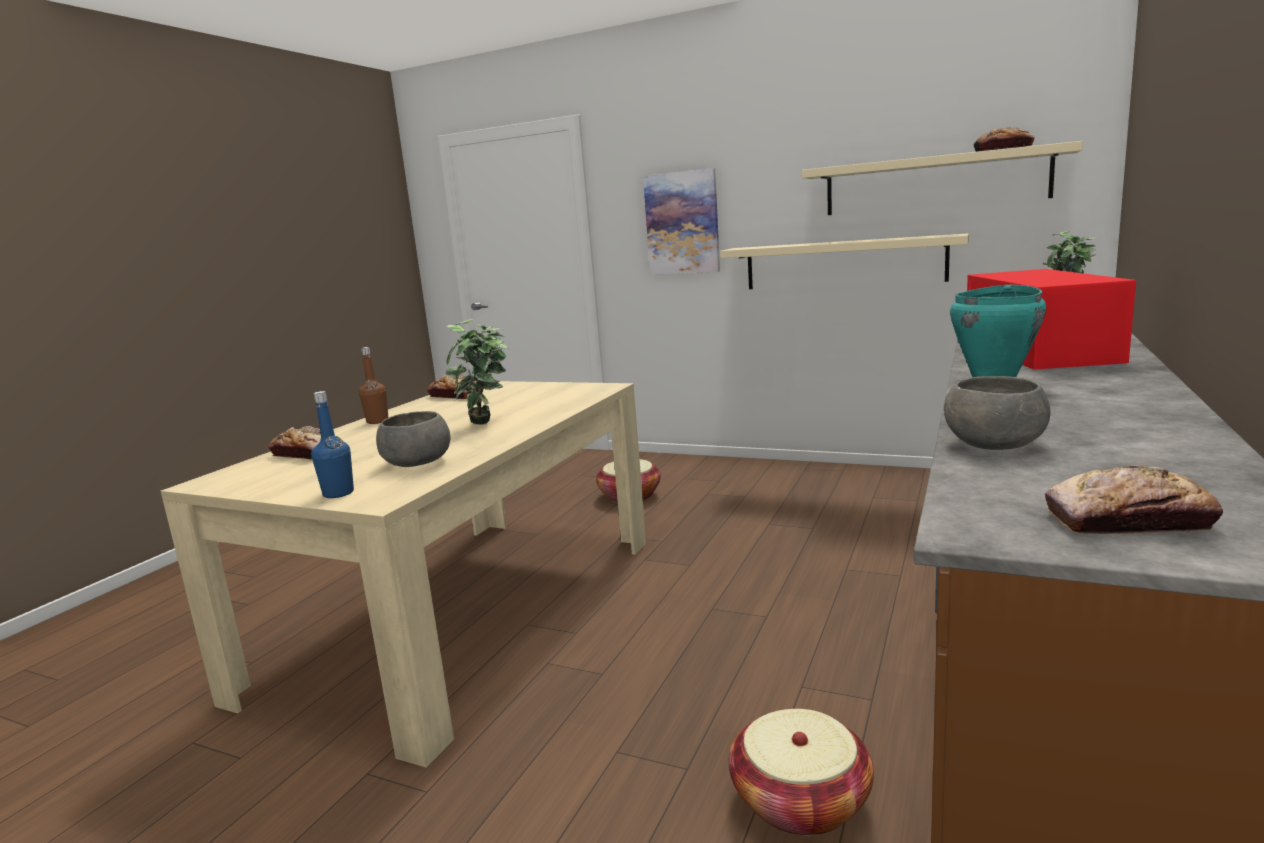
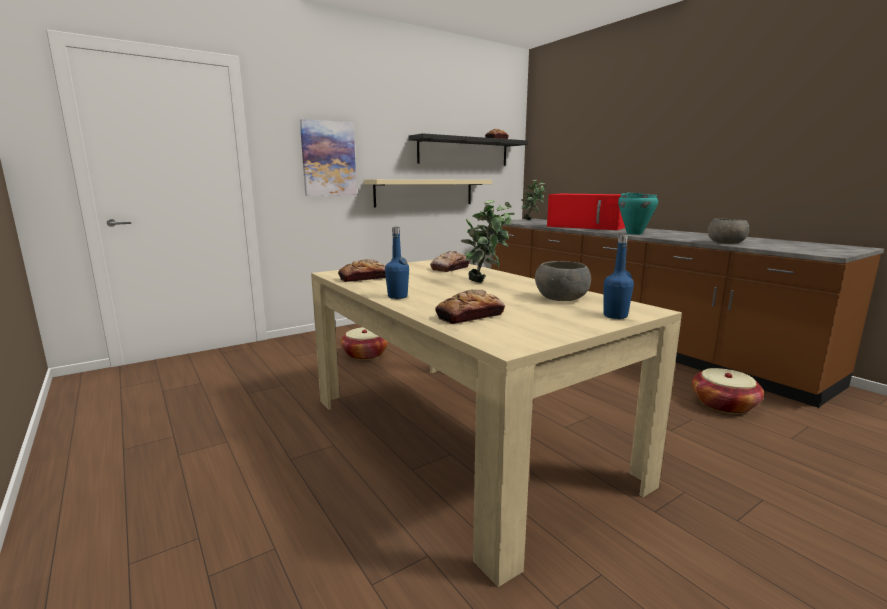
camera: 60 degrees left, 0 degrees up
(377, 421) = (397, 296): brown bottle -> blue bottle
(934, 182) = (464, 151): beige shelf -> black shelf
(1128, 520) = (821, 248): bread -> bread (450, 268)

